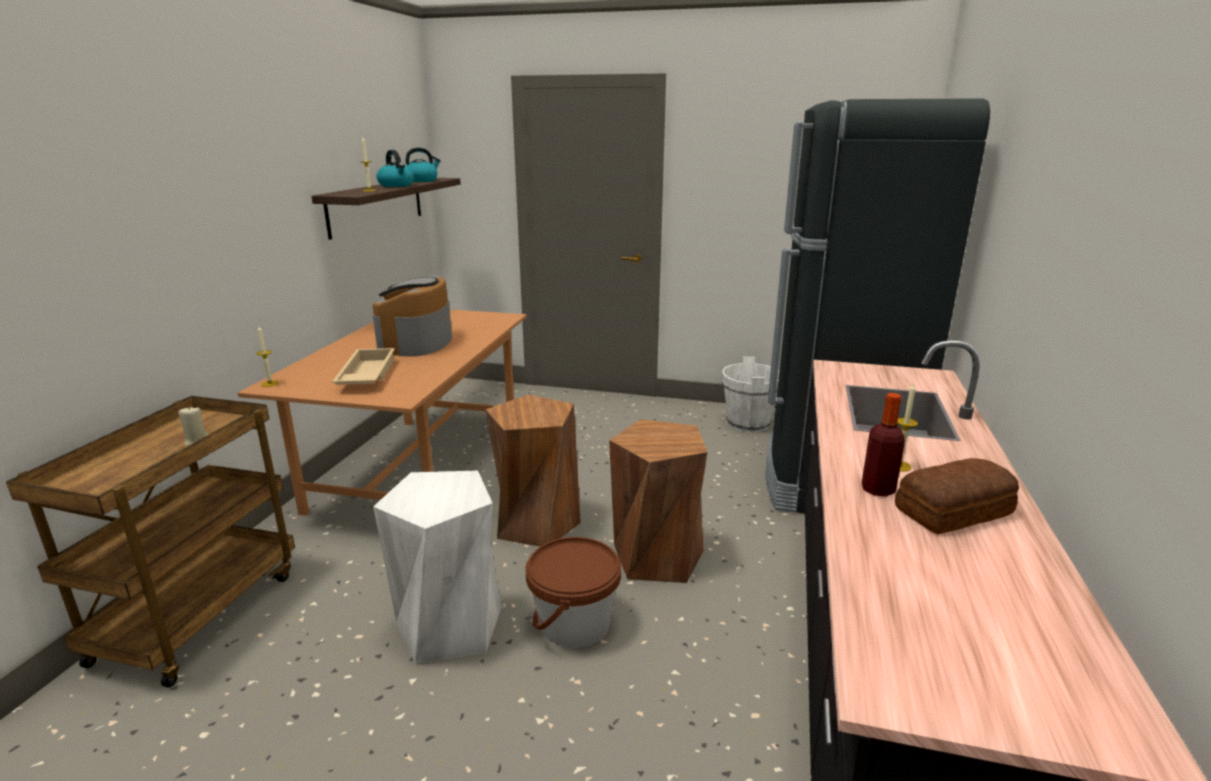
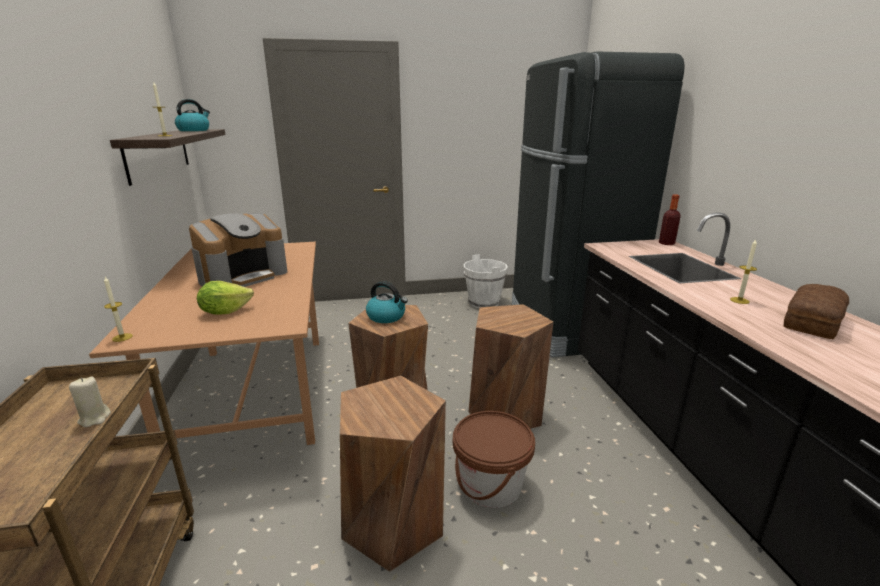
camera: 25 degrees left, 0 degrees up
(366, 375) = (225, 311): beige tray -> lettuce
(396, 185) = (180, 133): kettle -> kettle (387, 317)
(417, 342) = (243, 276): coffee machine -> coffee machine turned 120 degrees counterclockwise
(450, 626) = (393, 524): white stool -> brown stool
(878, 489) = (755, 318): bottle -> bottle (666, 243)

